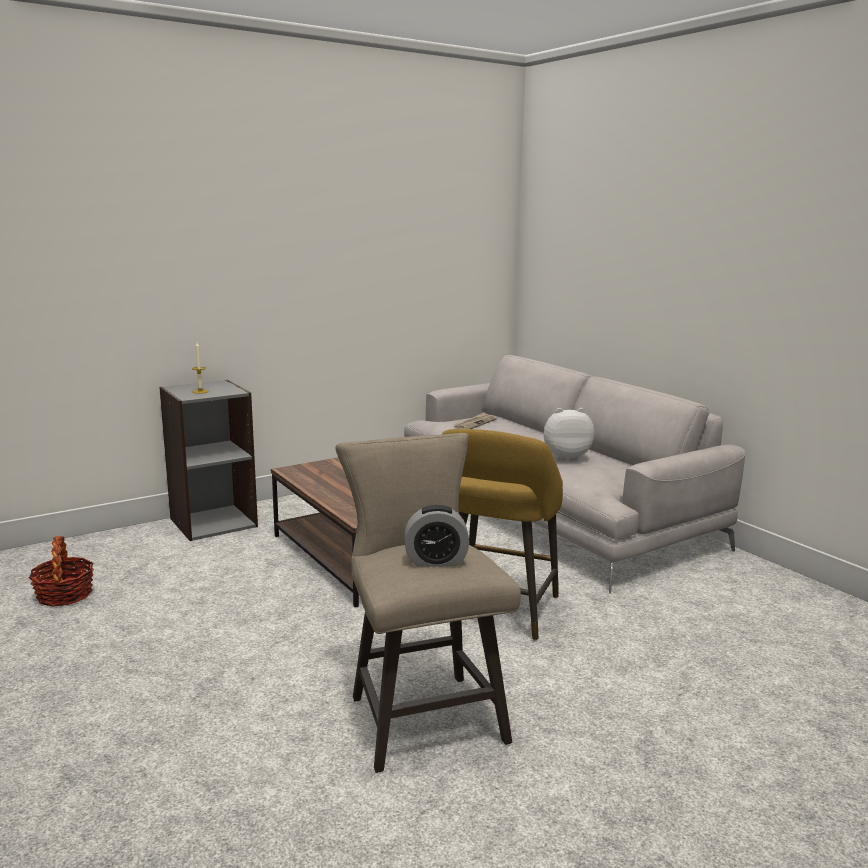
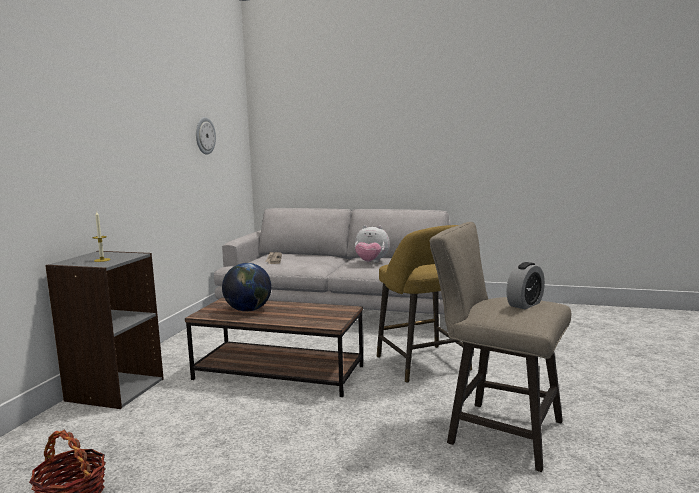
camera: 40 degrees left, 5 degrees down
(332, 478) = (248, 310): none -> globe
(421, 255) = (204, 136): none -> wall clock
(565, 457) = (371, 262): plush toy -> plush toy turned 120 degrees counterclockwise

